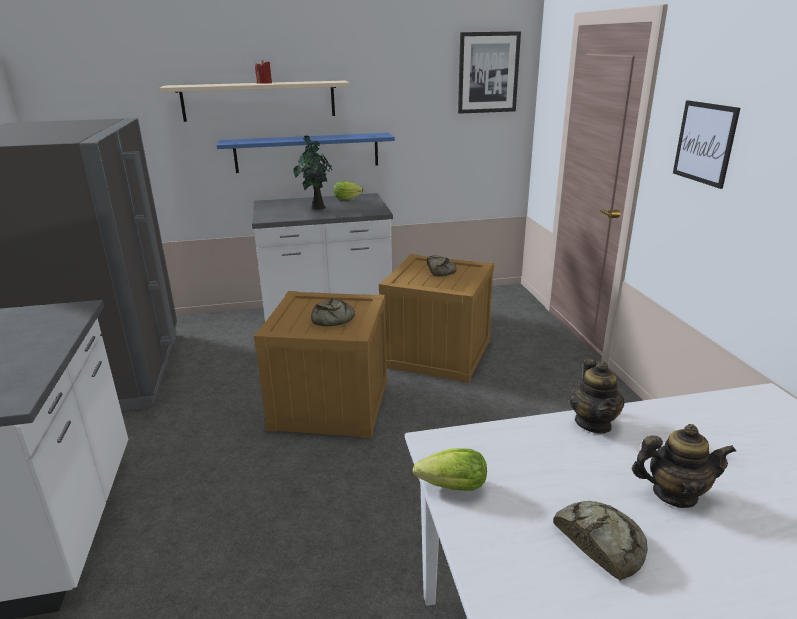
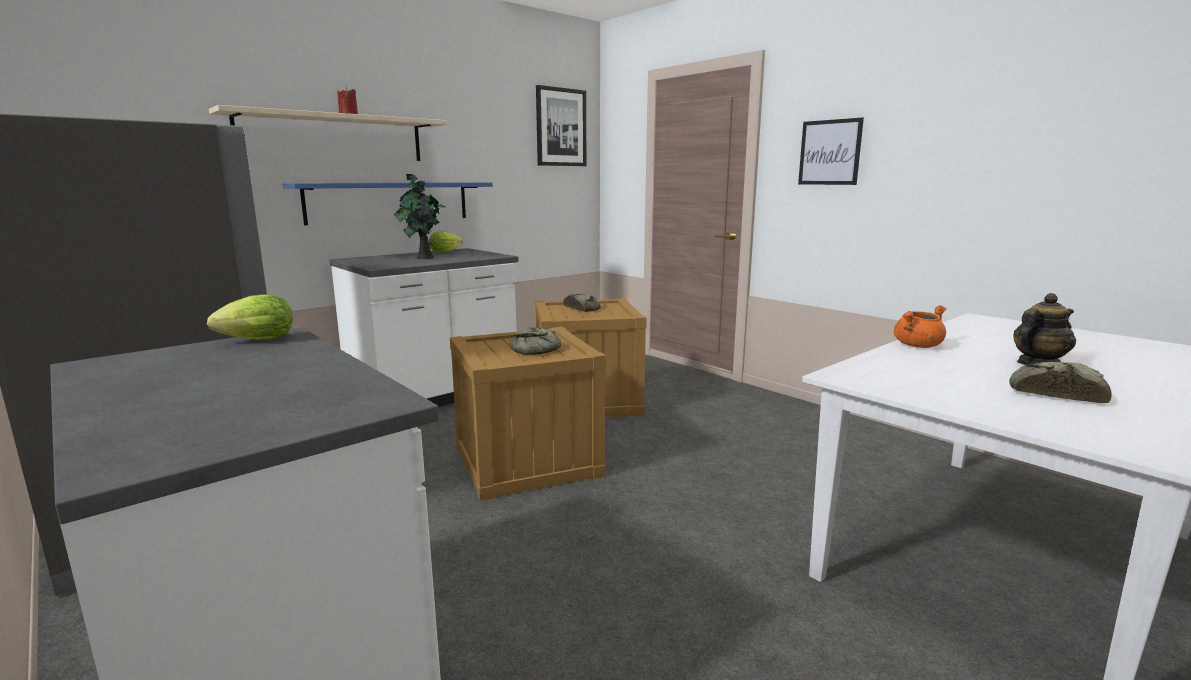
camera: 30 degrees left, 10 degrees down
(449, 487) = (906, 393): lettuce -> lettuce (253, 341)
(593, 423) = (917, 345): teapot -> orange cooking pot

